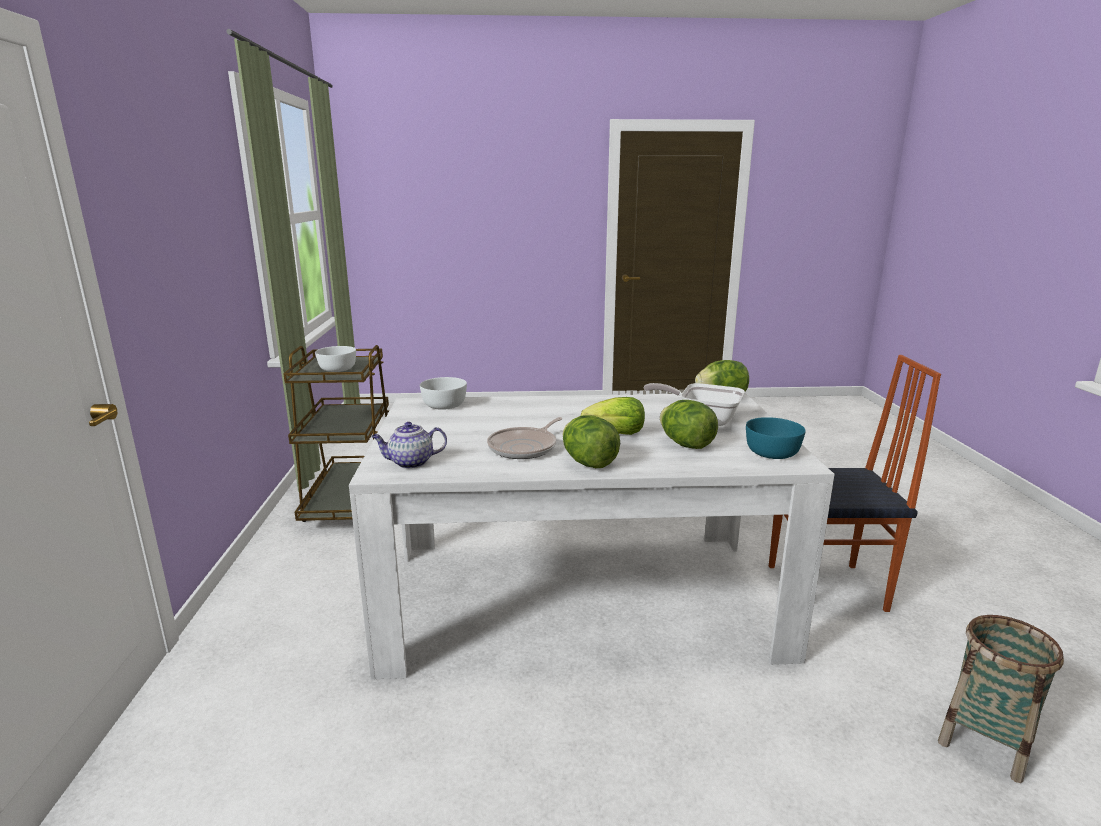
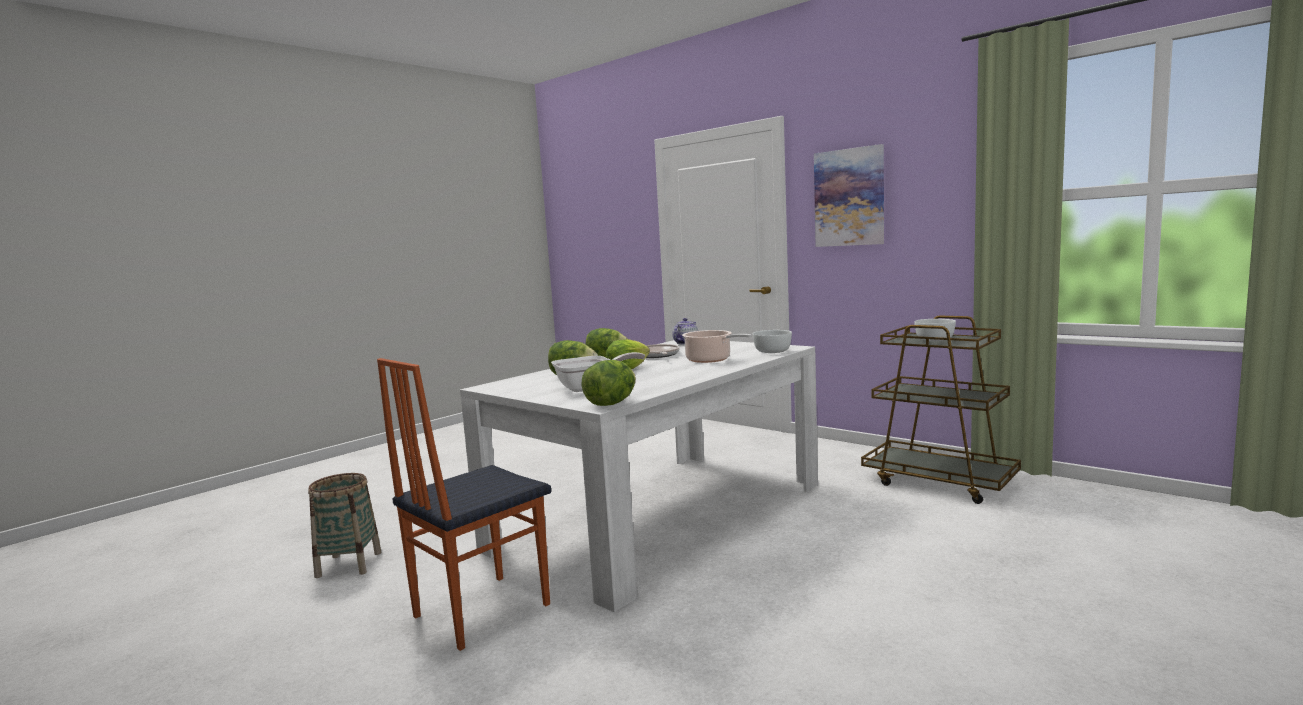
camera: 135 degrees right, 10 degrees down
(157, 217) = (849, 197): none -> picture
(521, 415) = (710, 360): none -> cooking pot
(772, 453) = (510, 386): turquoise bowl -> none

